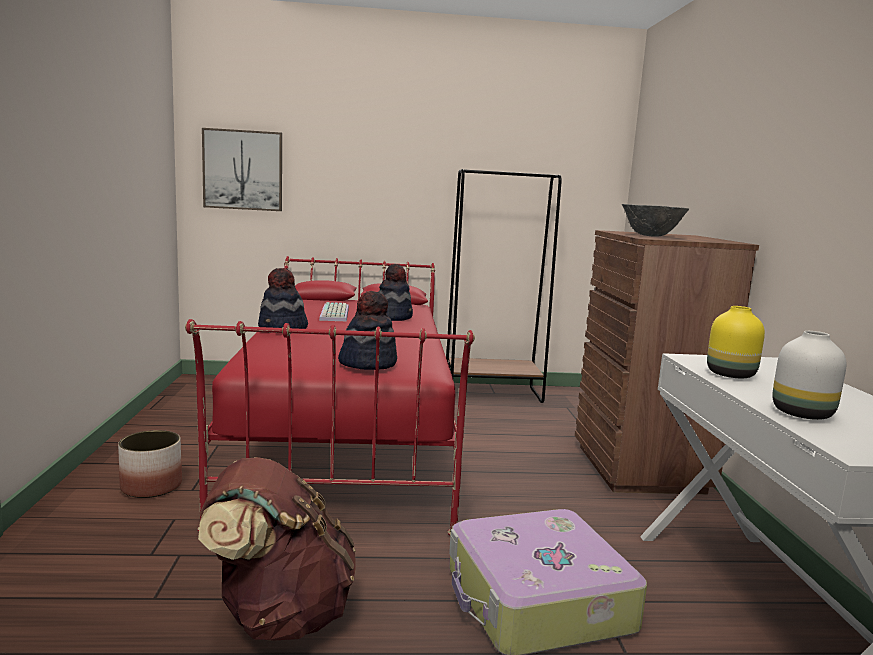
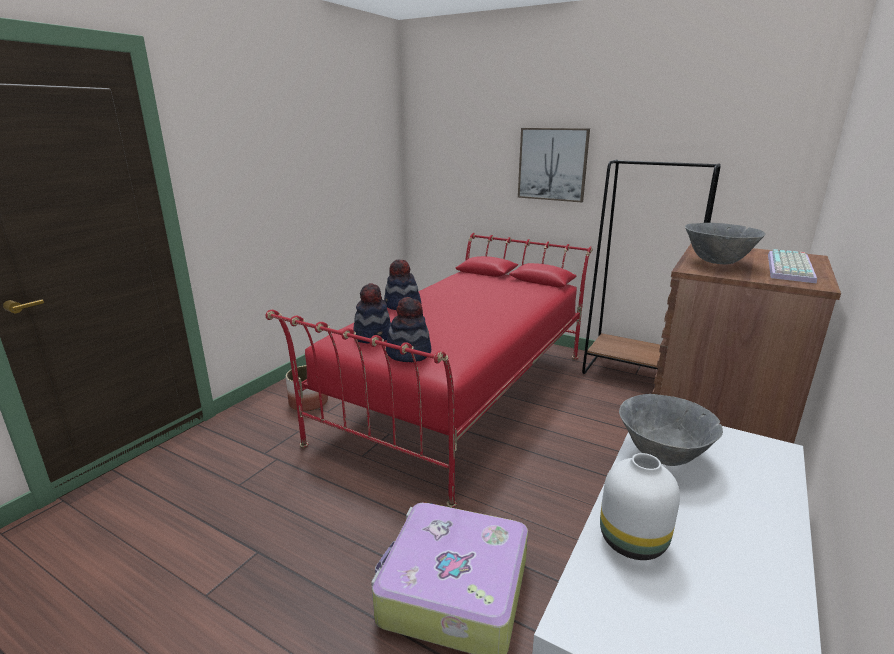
camera: 35 degrees right, 10 degrees up
(243, 170) = (446, 161): picture -> picture (552, 164)
(279, 615) = (284, 524): brown backpack -> none
(336, 313) = (466, 292): keyboard -> keyboard (792, 268)
(393, 317) = (507, 302): hat -> hat (373, 336)
(730, 374) = (662, 456): yellow vase -> grey bowl

